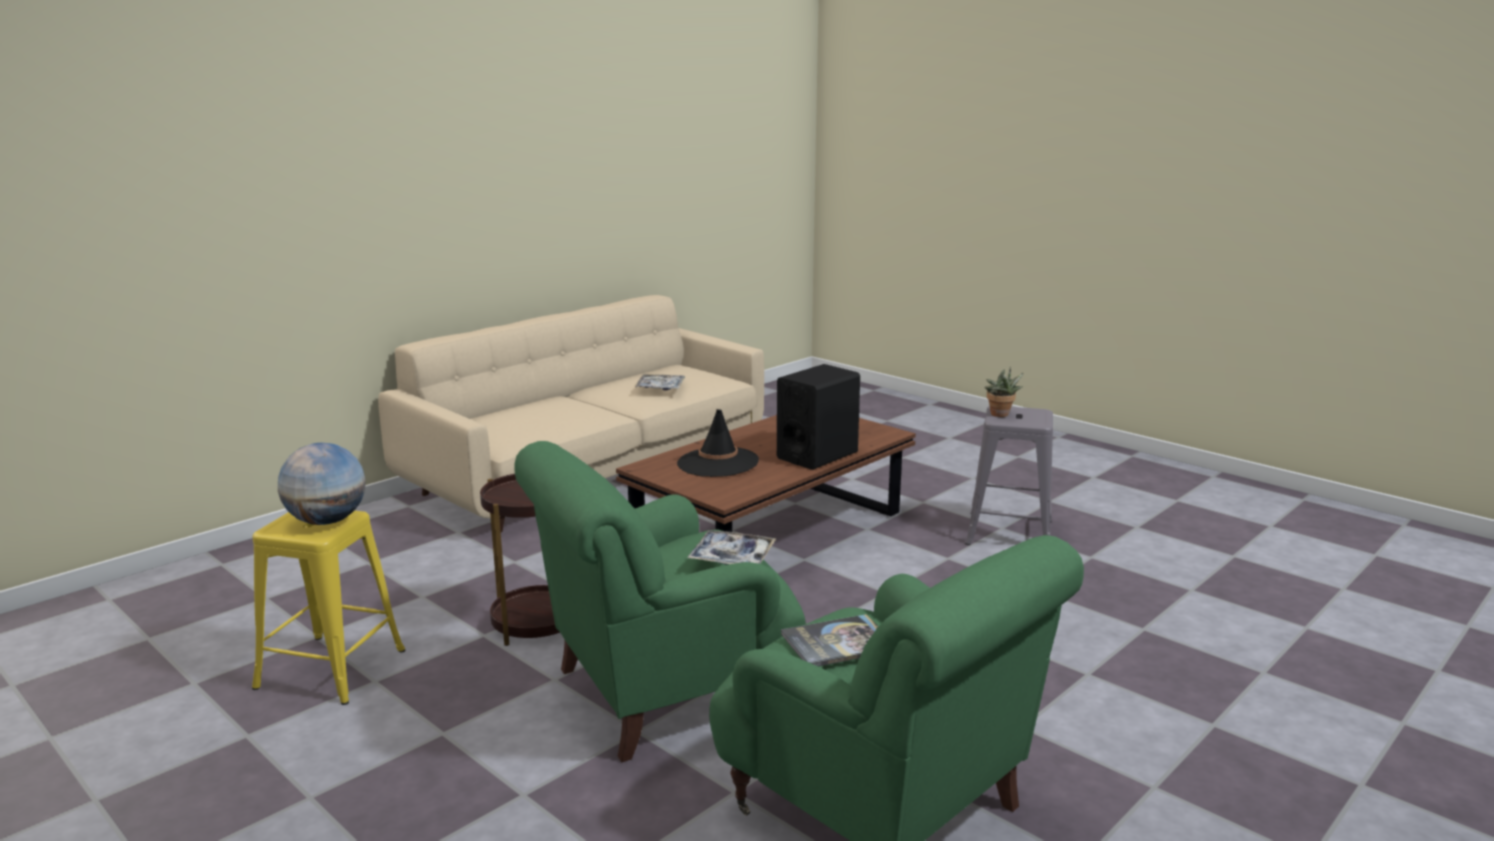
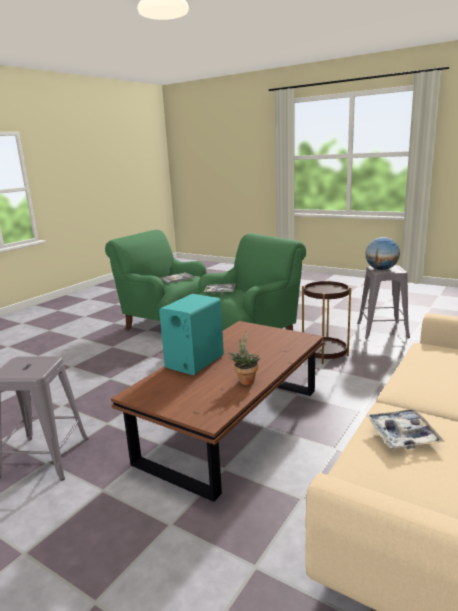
camera: 170 degrees right, 0 degrees up
(331, 668) = (382, 330): yellow stool -> grey stool
(718, 463) = (261, 347): black hat -> none
(817, 455) = (194, 362): black speaker -> turquoise speaker
(1000, 415) = (42, 364): potted plant -> potted plant (245, 380)

